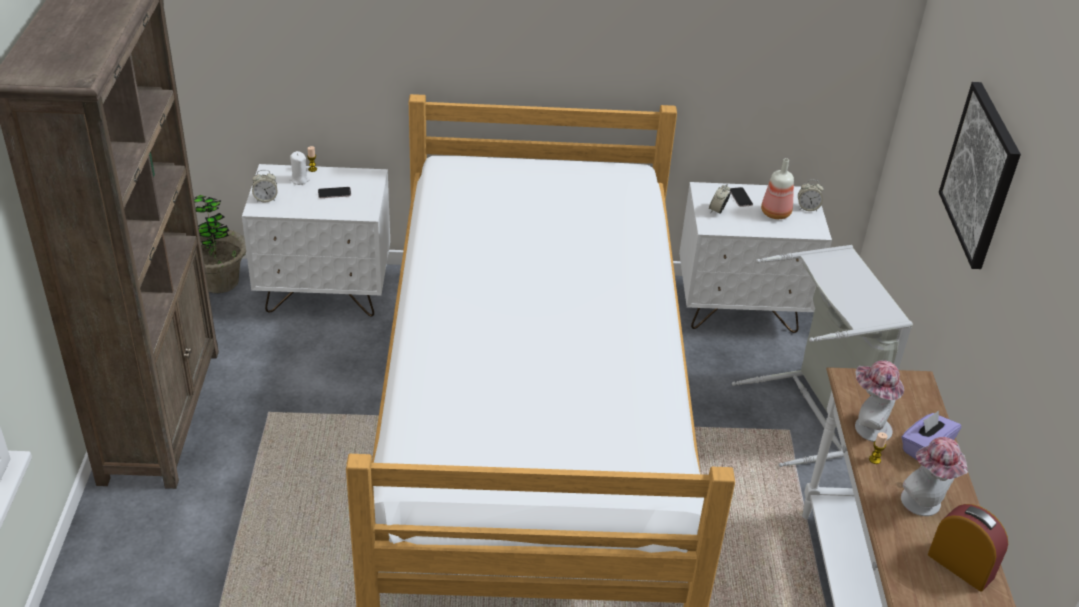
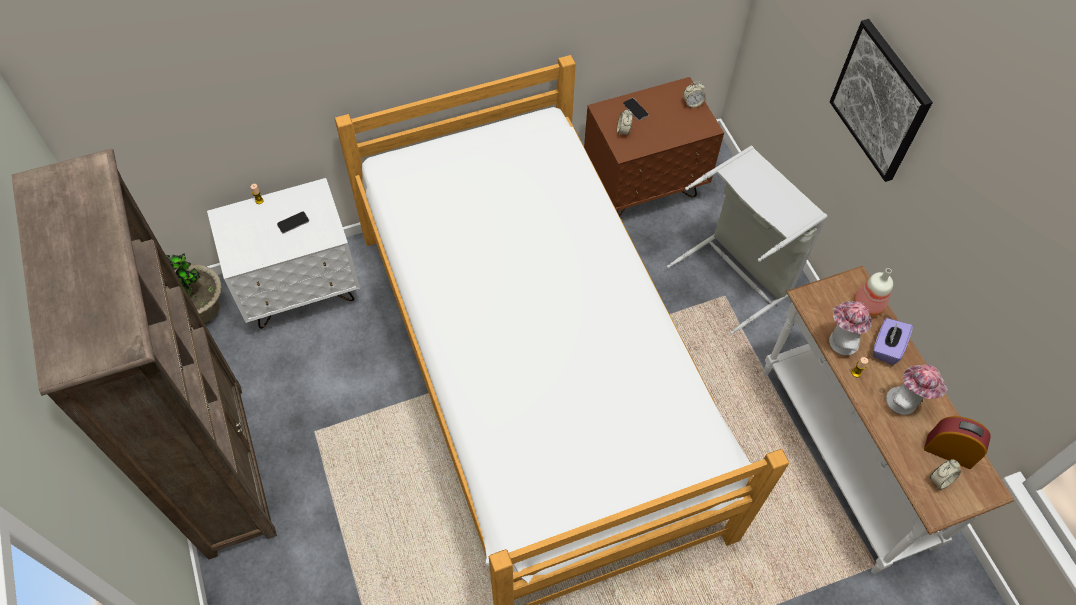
camera: 20 degrees left, 20 degrees up
(266, 199) = (235, 251): alarm clock -> alarm clock (939, 480)
(299, 180) = (254, 217): white candle -> none
(740, 309) = (643, 187): white nightstand -> brown nightstand
(776, 213) = (670, 117): bottle -> bottle (868, 304)

